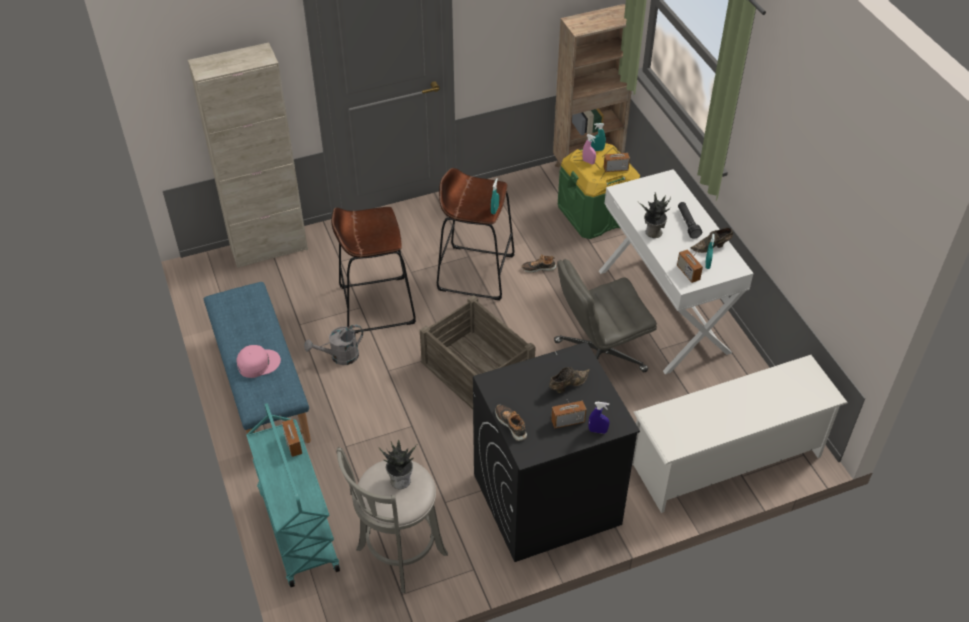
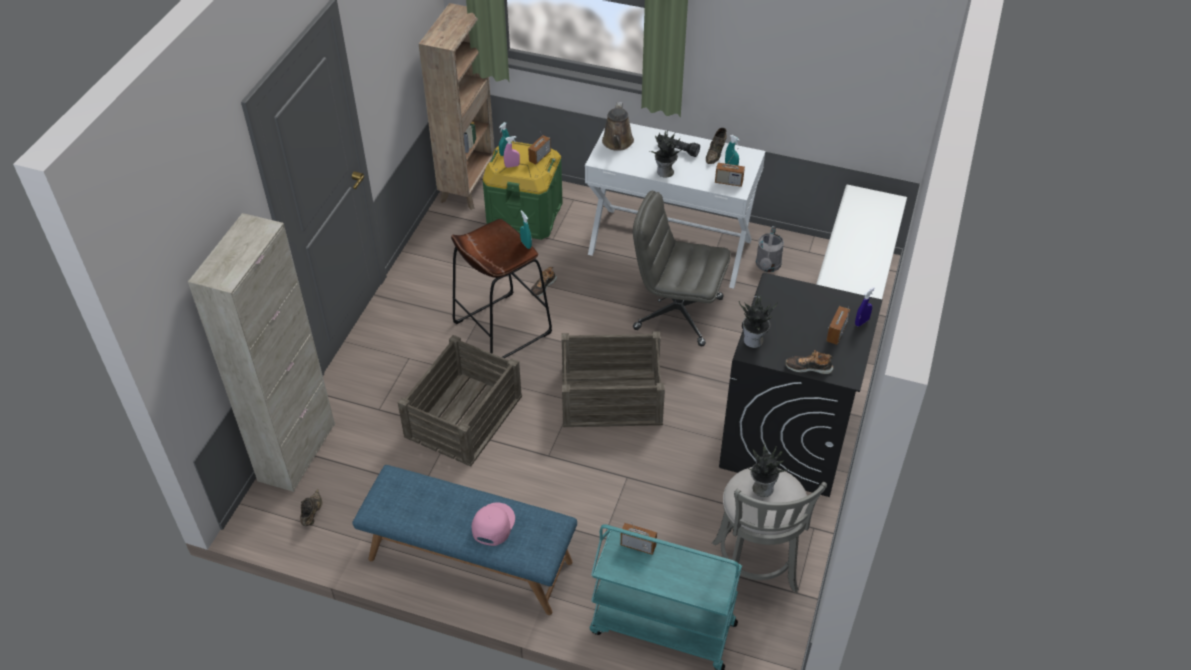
camera: 50 degrees left, 0 degrees up
(339, 357) = (495, 480): grey watering can -> grey watering can (767, 266)
(376, 305) = (462, 416): brown stool -> crate
(505, 377) = (754, 341): none -> potted plant
(567, 385) = (798, 310): brown shoe -> brown shoe (312, 514)
(599, 357) = (676, 313): grey office chair -> grey office chair turned 90 degrees clockwise
(652, 189) = (617, 143): none -> brown watering can

